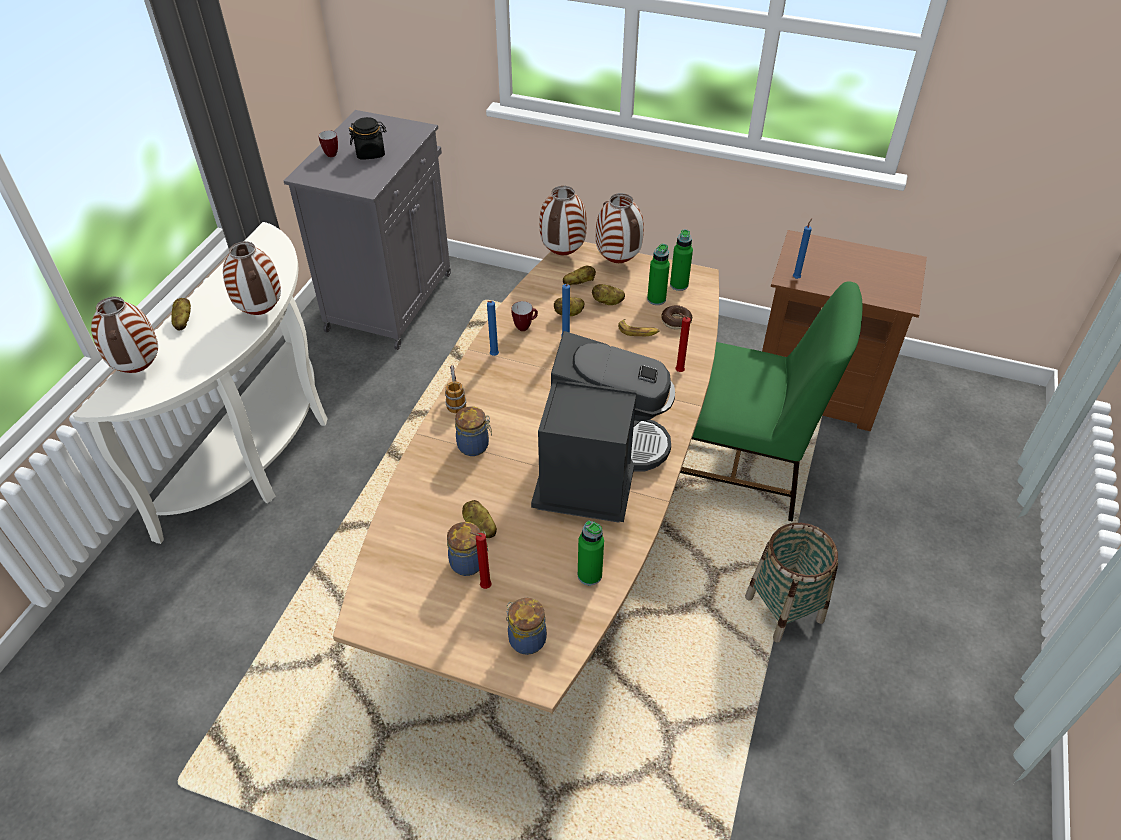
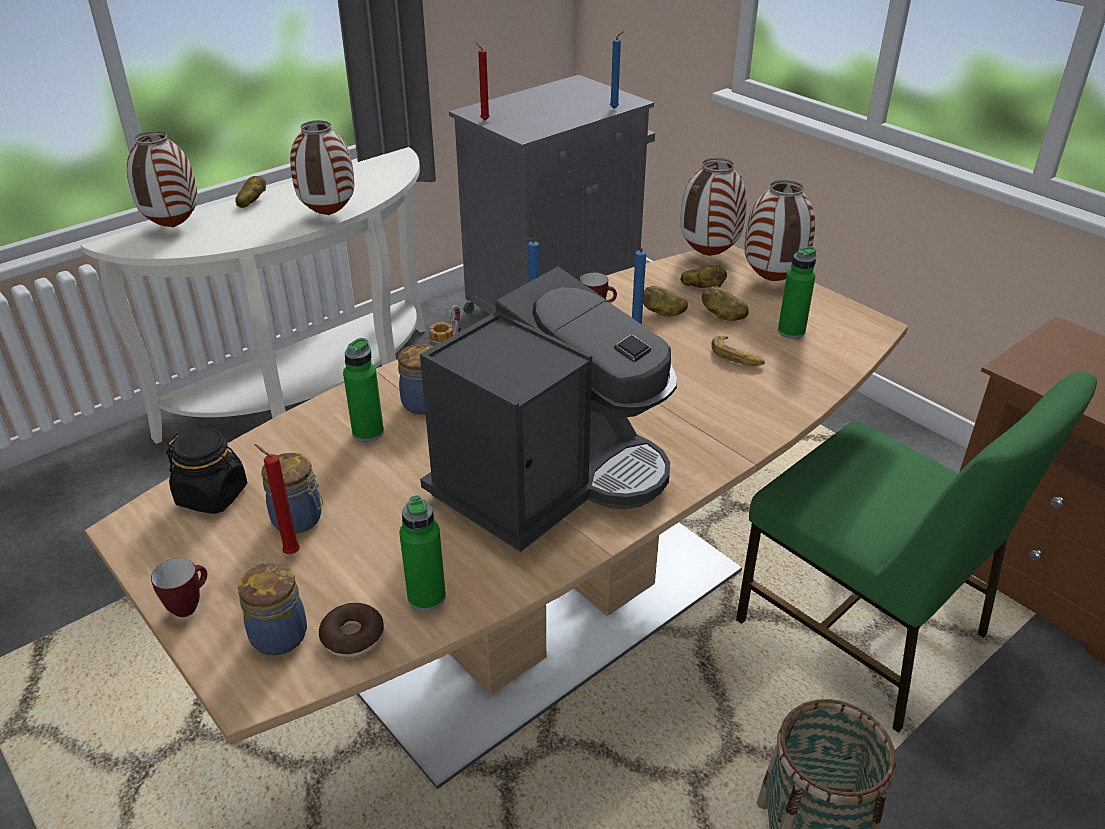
camera: 30 degrees right, 10 degrees down
(331, 153) = (518, 101): mug -> mug (189, 605)
(370, 153) = (558, 109): black jar -> black jar (212, 495)
(479, 527) = (348, 487): potato -> none
(676, 321) = (798, 361): donut -> donut (353, 637)
(678, 371) = (754, 415): red candle -> red candle (483, 120)
(679, 285) = (836, 326): green bottle -> green bottle (368, 432)
(796, 278) = (1028, 371): blue candle -> blue candle (615, 108)

